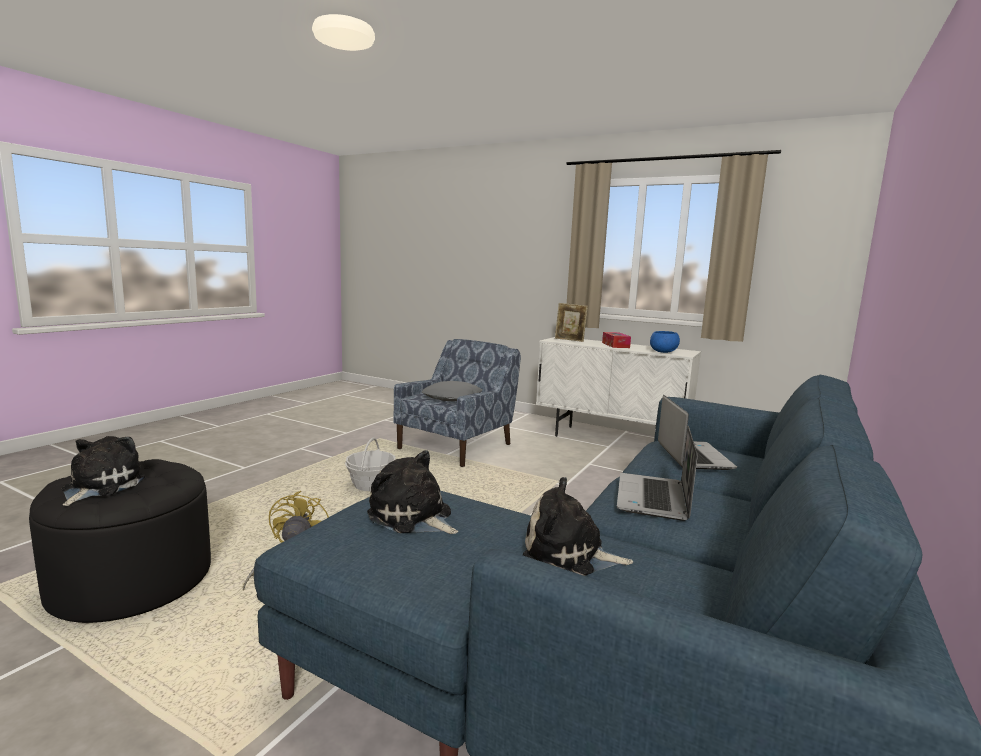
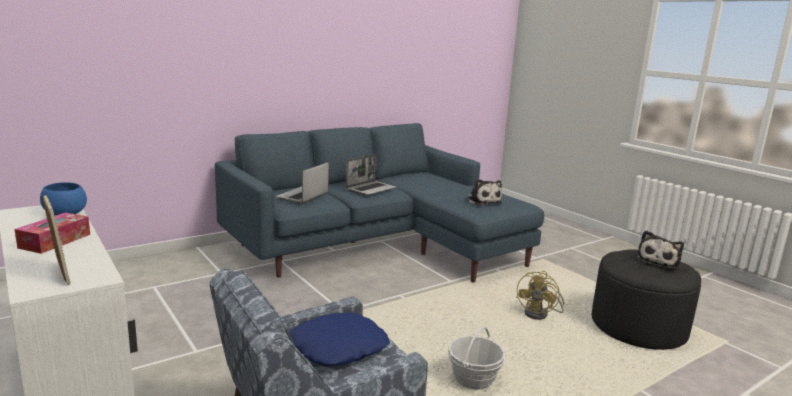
camera: 155 degrees left, 5 degrees up
(452, 398) = (338, 347): grey pillow -> blue pillow
(569, 554) = (433, 185): plush toy -> none

